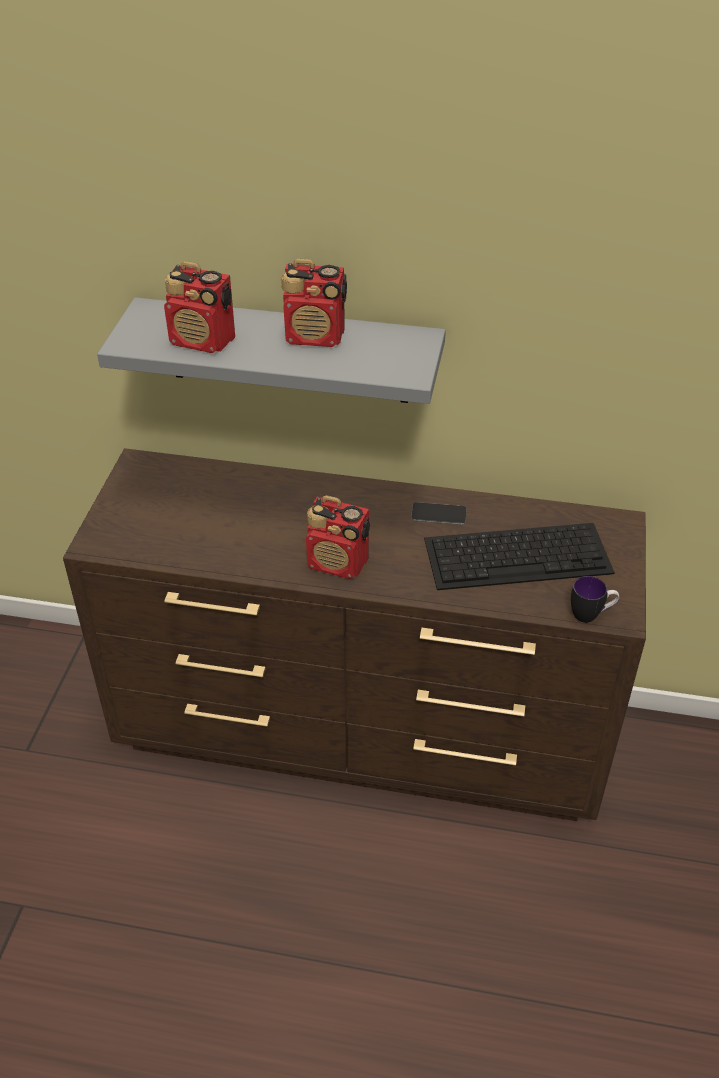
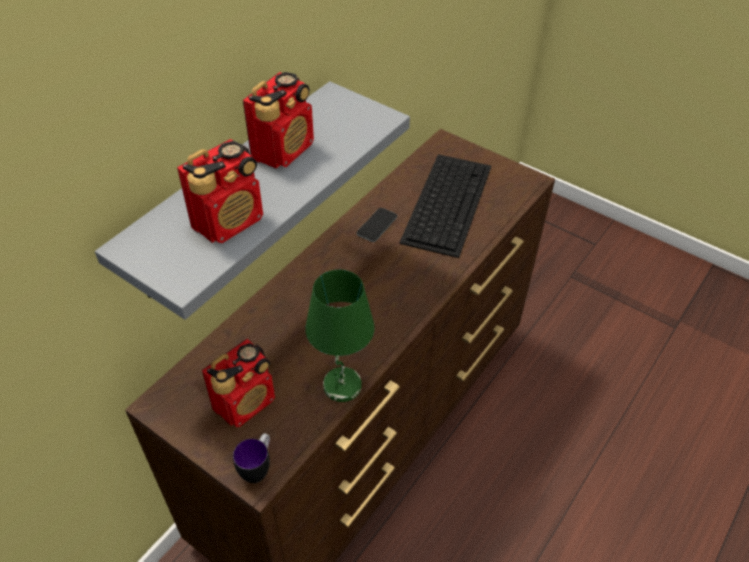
camera: 65 degrees left, 5 degrees up
(213, 561) = (342, 387): none -> green table lamp
(338, 563) = (397, 303): radio -> radio (245, 403)
(591, 615) = (523, 193): mug -> mug (258, 468)

